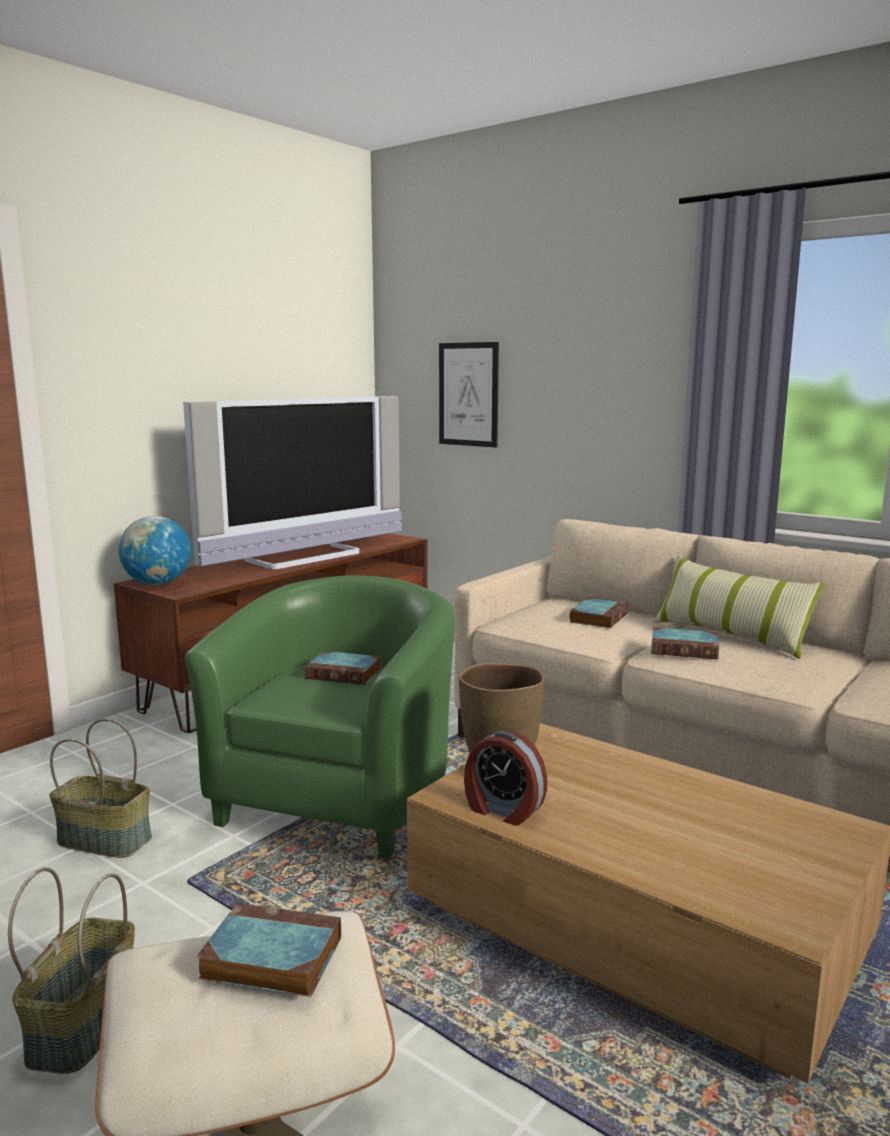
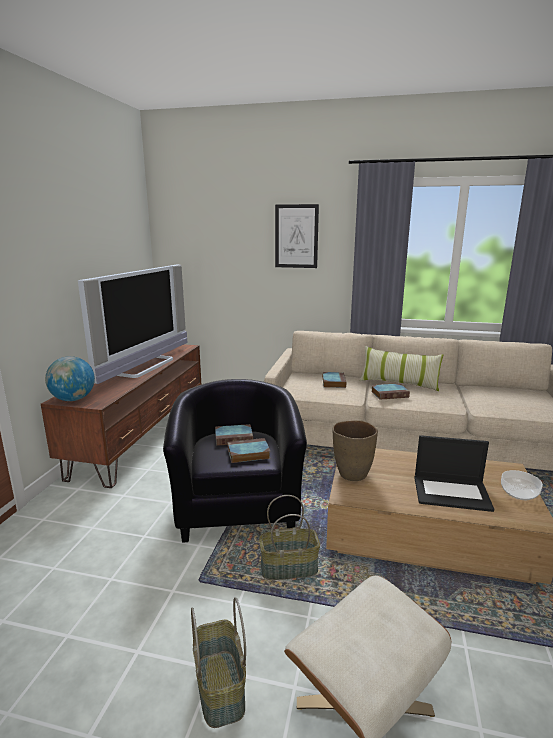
camera: 25 degrees left, 5 degrees up
(106, 840) = (123, 571): basket -> basket (289, 567)
(268, 958) = (375, 616): book -> book (247, 454)
(341, 798) = (238, 506): green armchair -> black armchair
(468, 394) = (219, 262): picture -> picture (296, 236)
(502, 810) = (378, 498): alarm clock -> none
(659, 836) = (452, 492): none -> laptop
(811, 871) = (518, 493): none -> bowl

